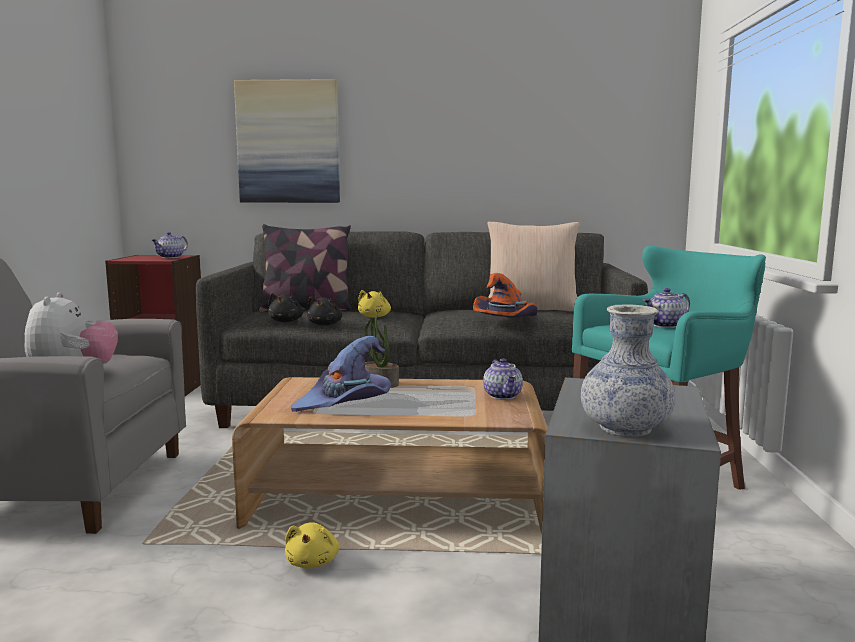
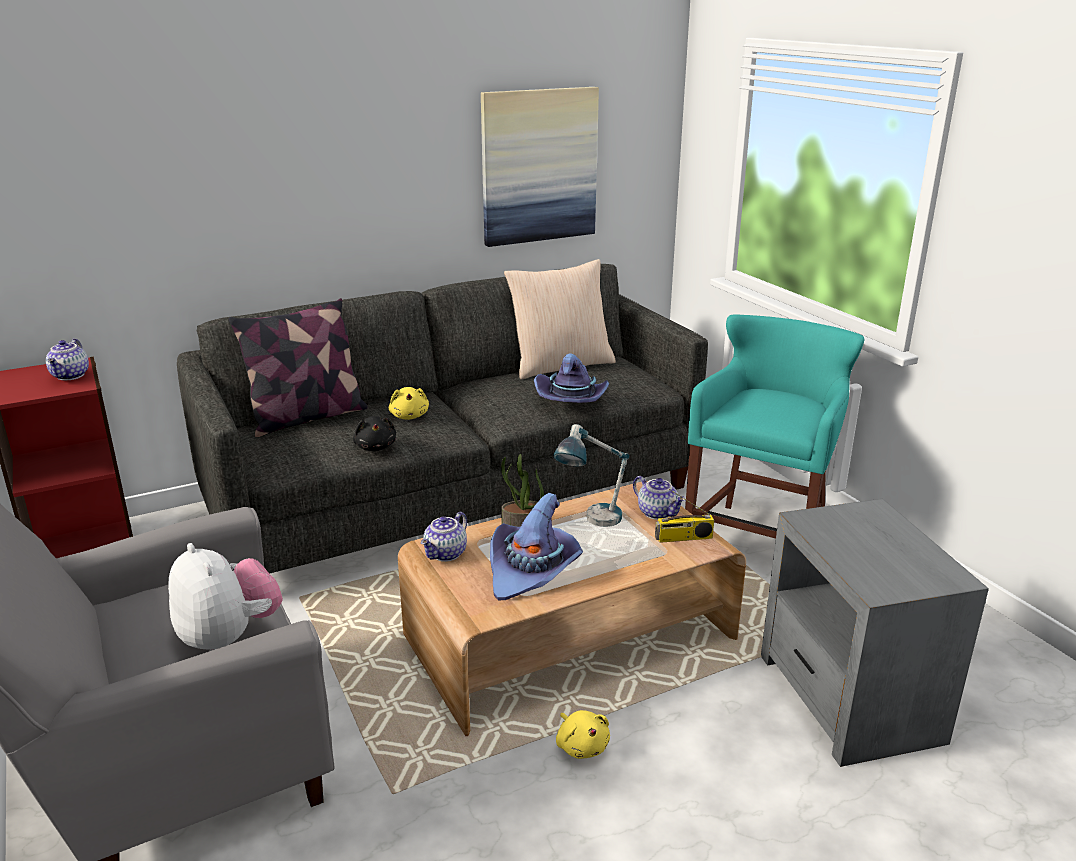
camera: 30 degrees left, 15 degrees up
(286, 321) = (326, 453): black plush toy -> none
(288, 142) = (209, 179): picture -> picture (539, 166)
(437, 391) = (591, 522): none -> table lamp
(501, 411) = (683, 538): none -> radio
(506, 321) = (572, 400): orange hat -> purple hat
(625, 428) = (908, 580): vase -> none
(665, 325) = (775, 407): teapot -> teapot (446, 554)

